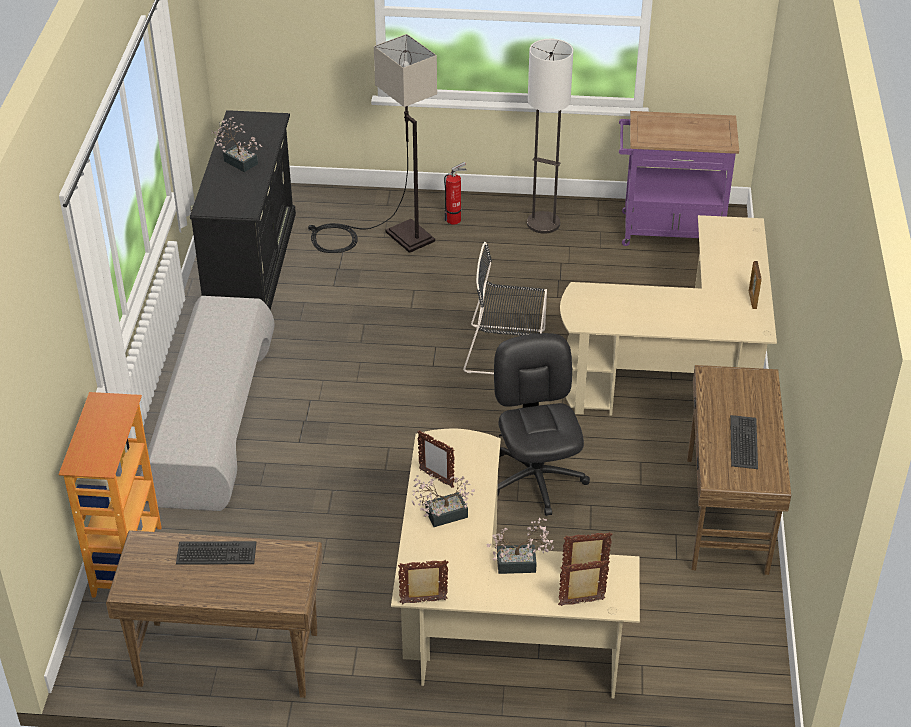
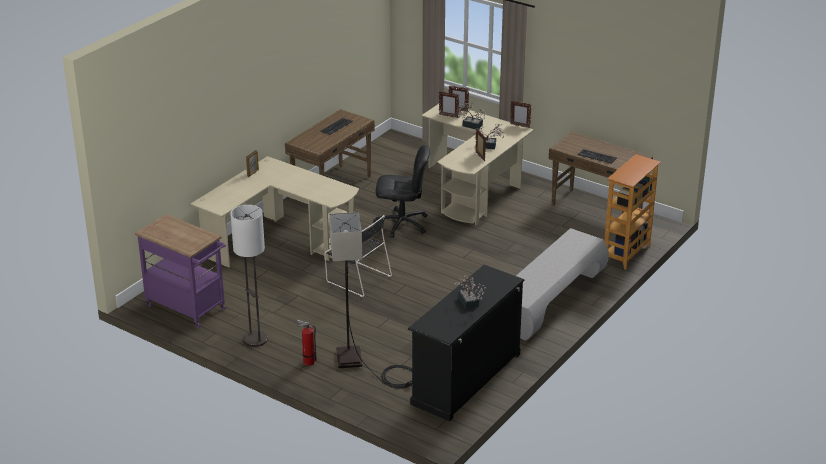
camera: 150 degrees left, 10 degrees down
(536, 478) = (402, 224): black office chair -> black office chair turned 105 degrees counterclockwise

